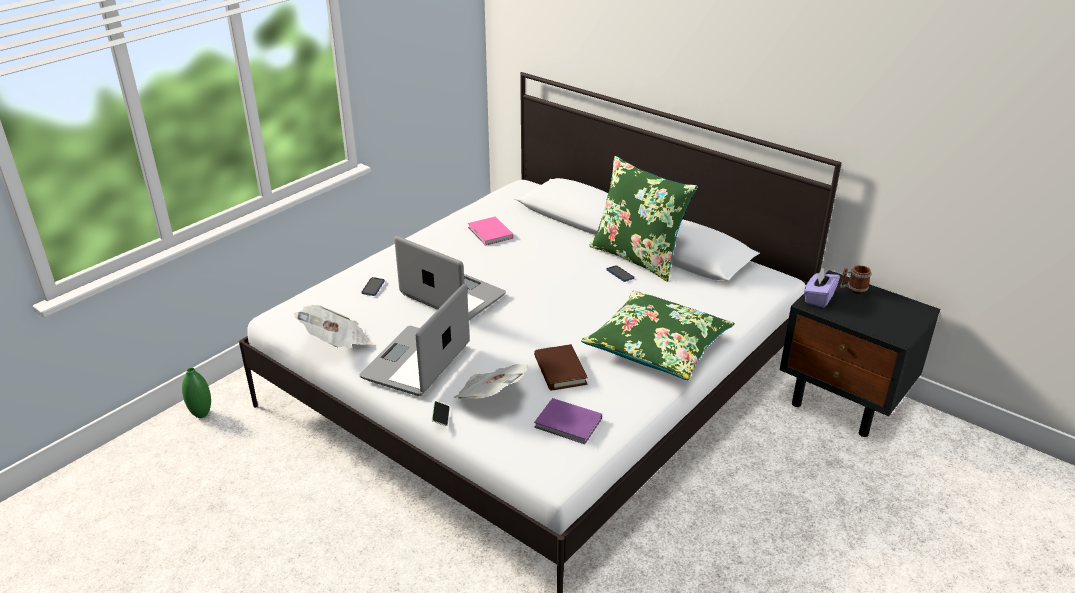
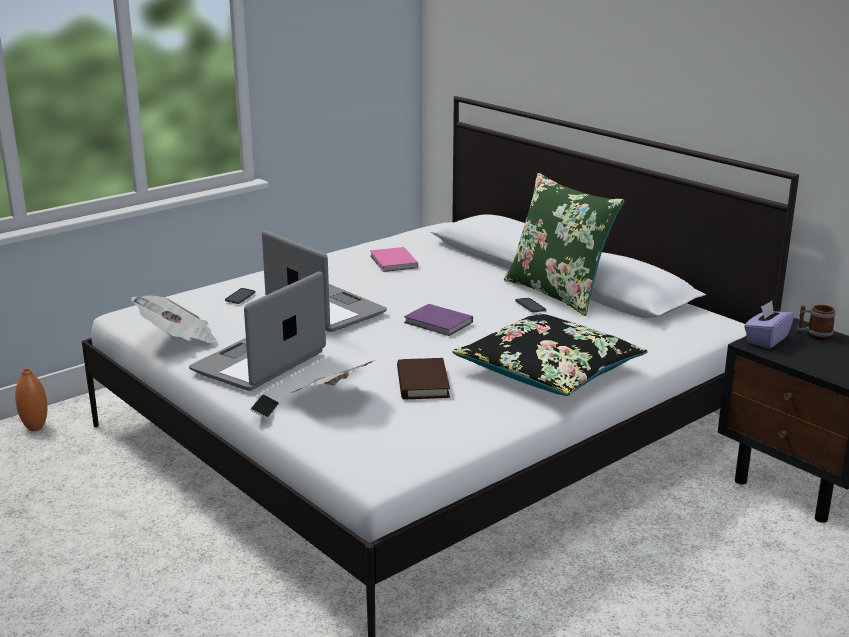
camera: 10 degrees right, 10 degrees down
(201, 414) = (35, 427): green vase -> orange vase
(569, 424) = (412, 430): purple book -> purple book (439, 323)
(657, 346) = (549, 371): green pillow -> black pillow

